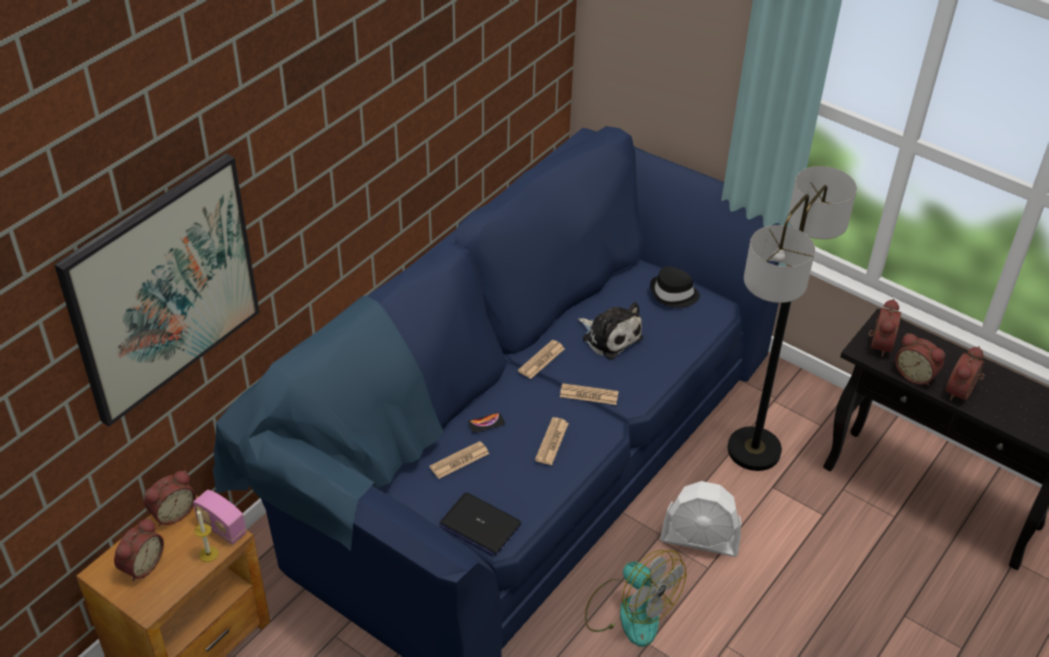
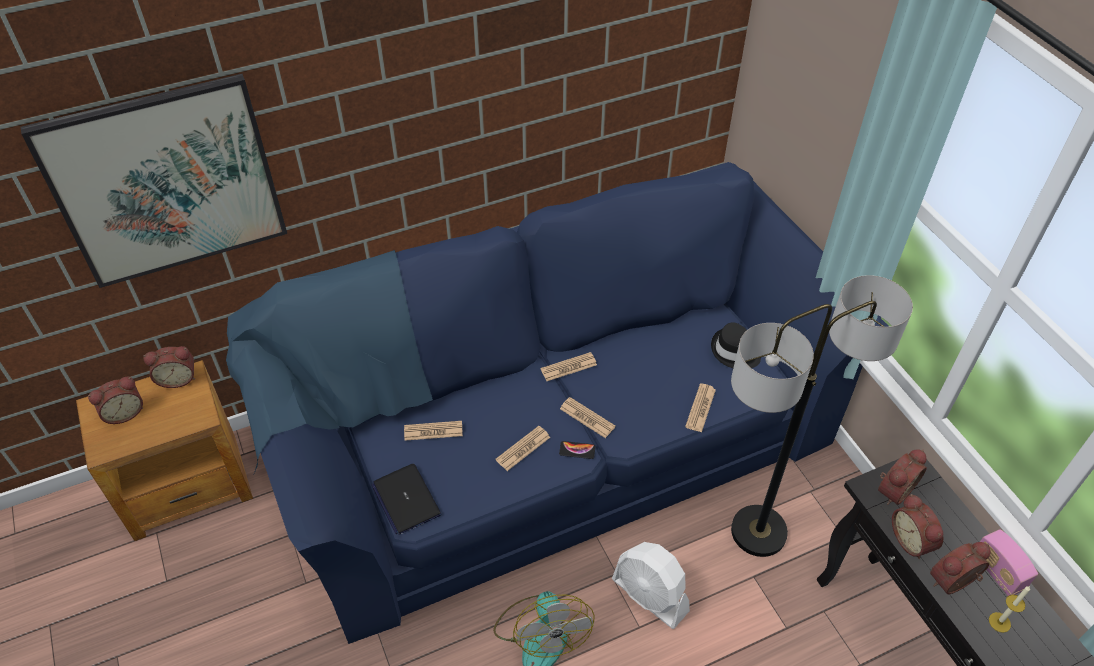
camera: 30 degrees right, 5 degrees up
(208, 554) = (176, 426): candle -> candle (999, 622)
(222, 528) = (202, 408): radio -> radio (997, 572)
(486, 423) = (480, 406): phone -> phone (577, 450)
(610, 337) = (647, 370): plush toy -> none
(677, 350) = (700, 408): none -> newspaper

